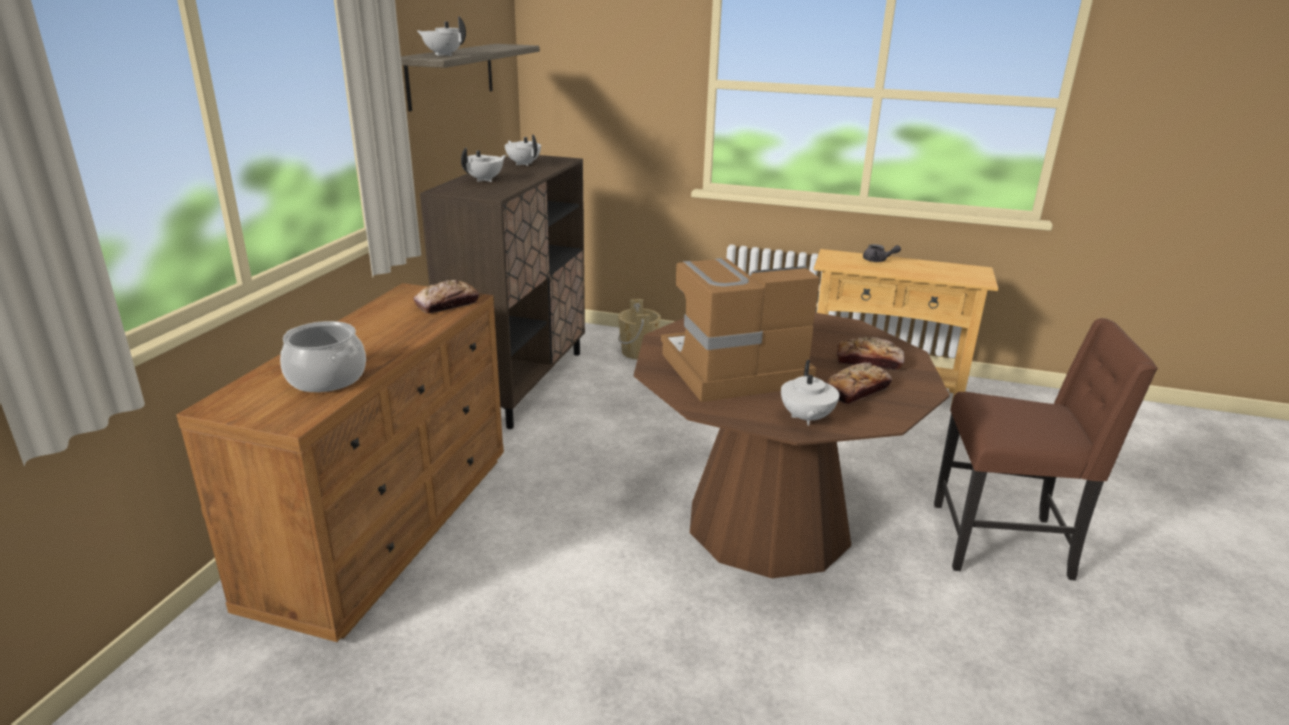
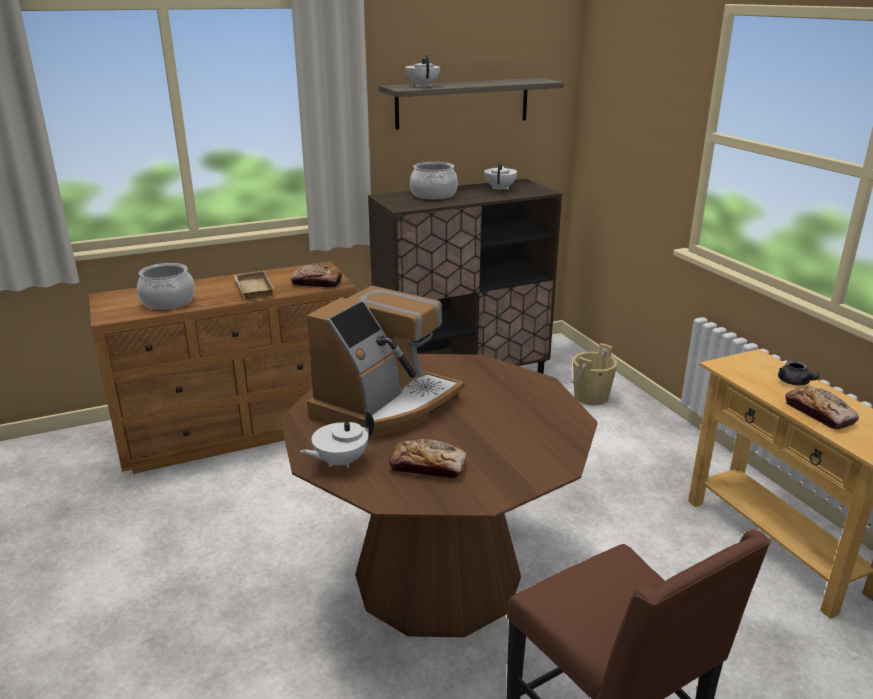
camera: 50 degrees right, 0 degrees up
(393, 332) = (252, 289): none -> beige tray
(485, 180) = (434, 195): white teapot -> cooking pot
(733, 370) = (386, 405): coffee machine -> coffee machine turned 90 degrees clockwise
(868, 361) = (502, 454): bread -> bread (819, 414)

